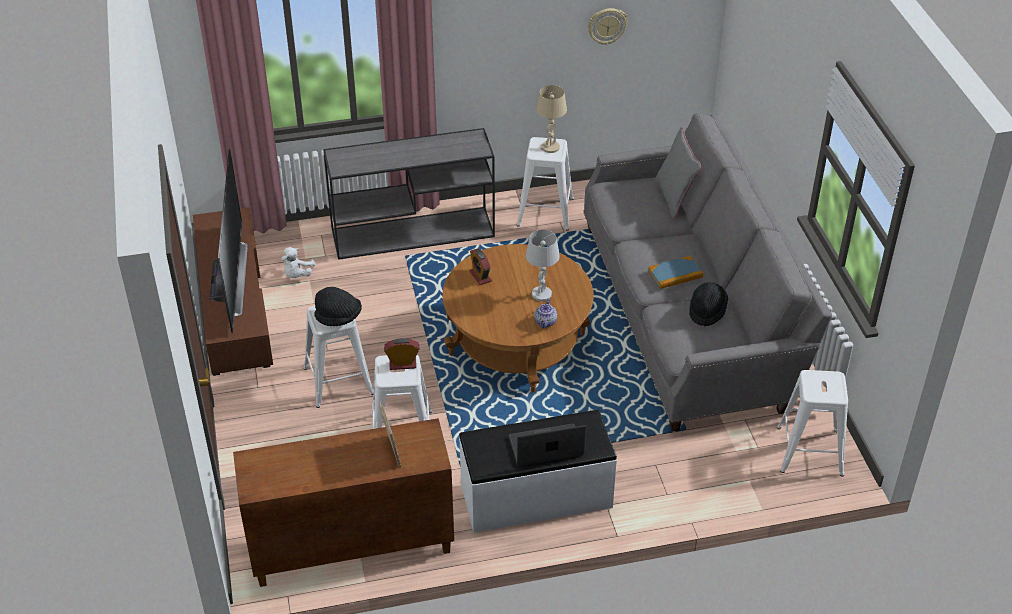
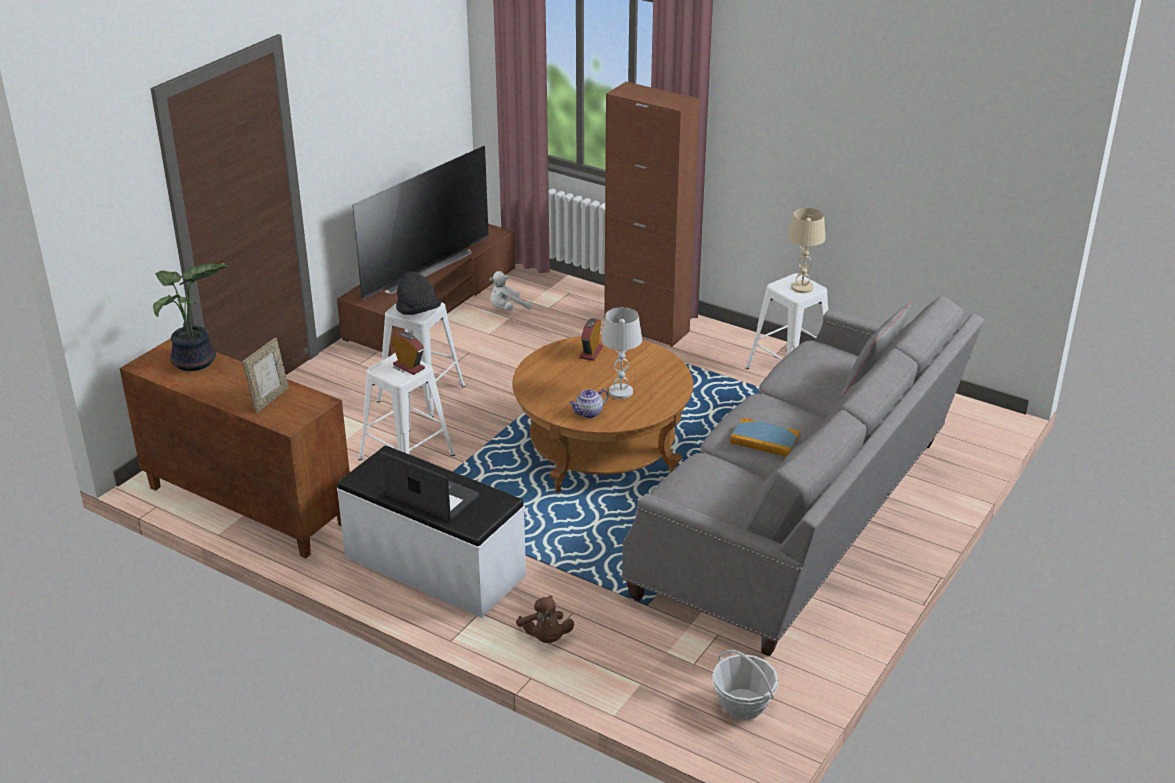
camera: 45 degrees right, 10 degrees down
(289, 461) = (195, 363): none -> potted plant
(414, 232) = (646, 328): grey console table -> brown cabinet
(607, 26) = (911, 167): wall clock -> none
(664, 492) = (545, 638): none -> brown plush toy
(707, 311) = (746, 484): black hat -> none
(810, 451) = (743, 704): white stool -> basket

